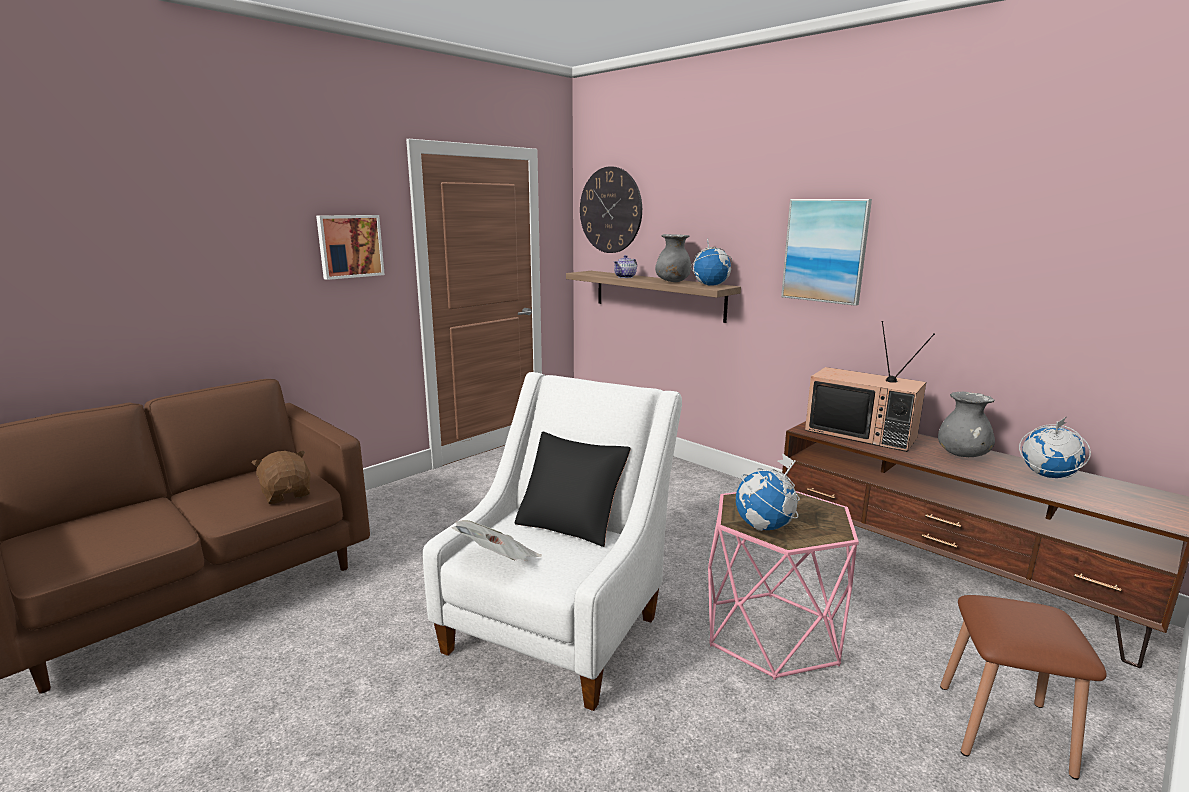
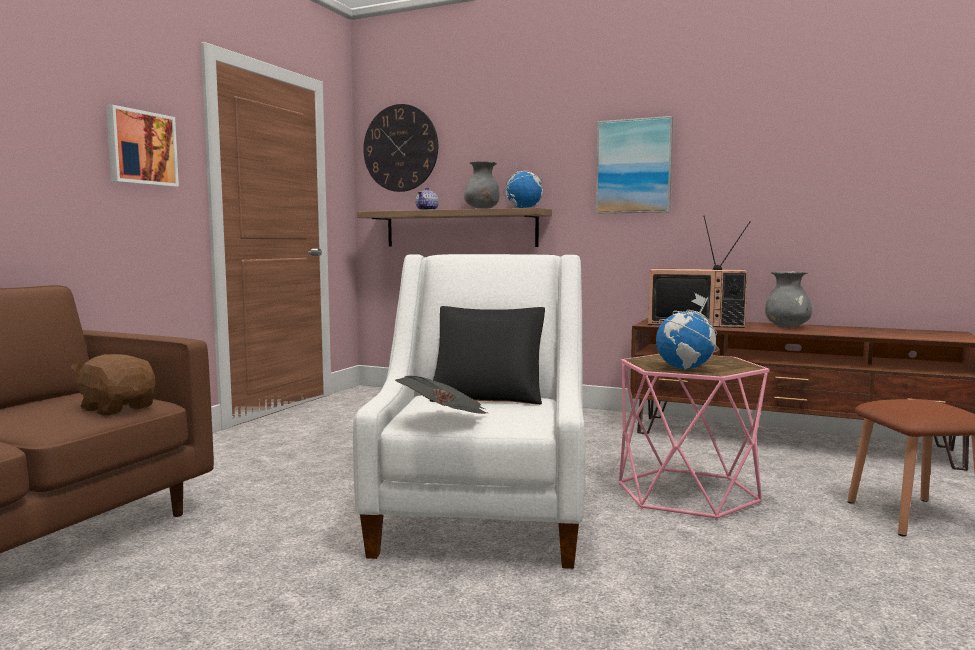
camera: 20 degrees left, 10 degrees down
(1047, 476) = (859, 330): globe -> none

